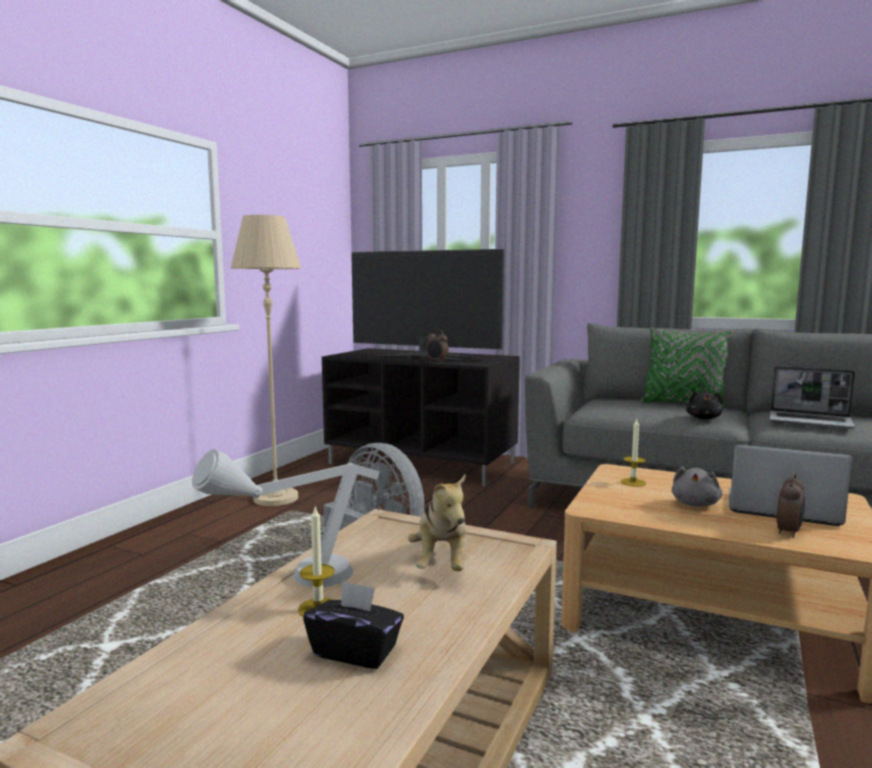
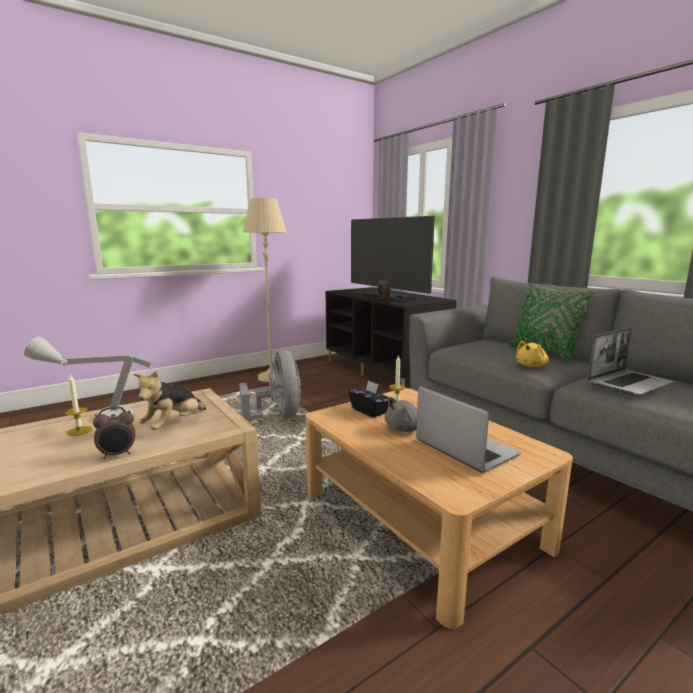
camera: 30 degrees right, 5 degrees up
(355, 651) = (49, 455): black tissue box -> black tissue box (369, 411)
(704, 418) = (531, 366): black plush toy -> yellow plush toy
(789, 532) = (426, 466): alarm clock -> alarm clock (118, 454)
(811, 421) = (629, 383): laptop -> laptop turned 90 degrees counterclockwise

